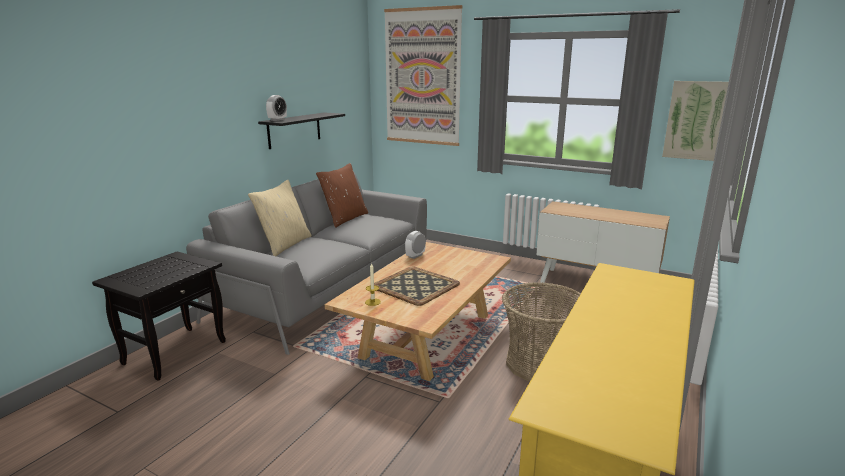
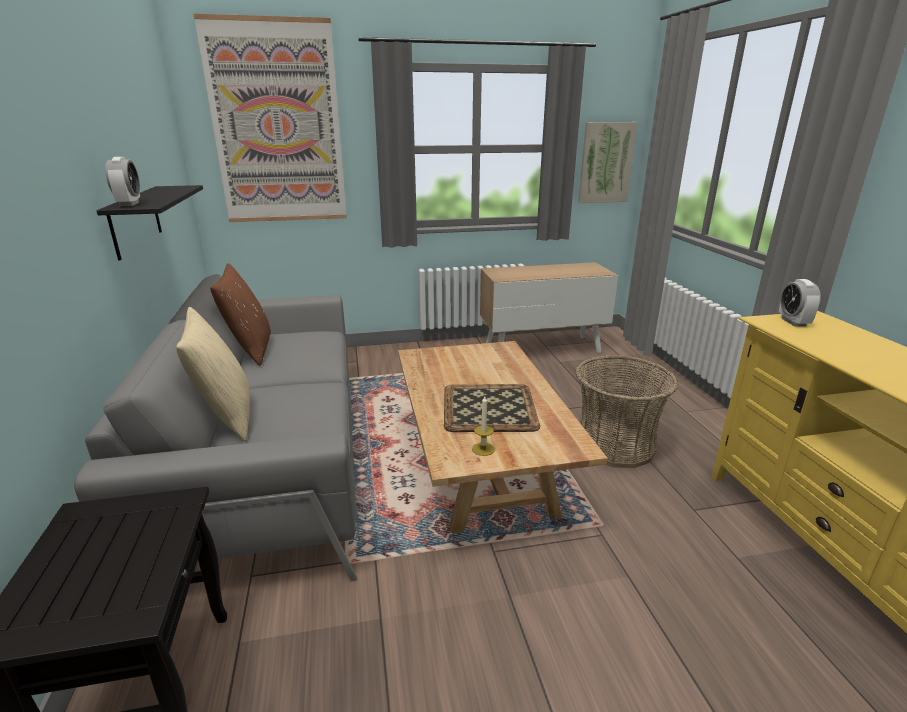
camera: 40 degrees left, 5 degrees up
(415, 256) = (421, 371): alarm clock -> alarm clock (793, 322)

